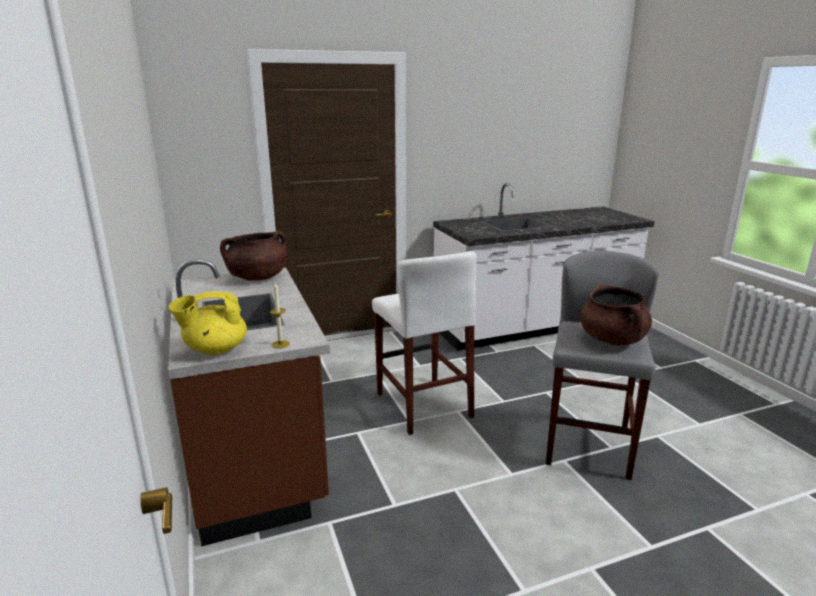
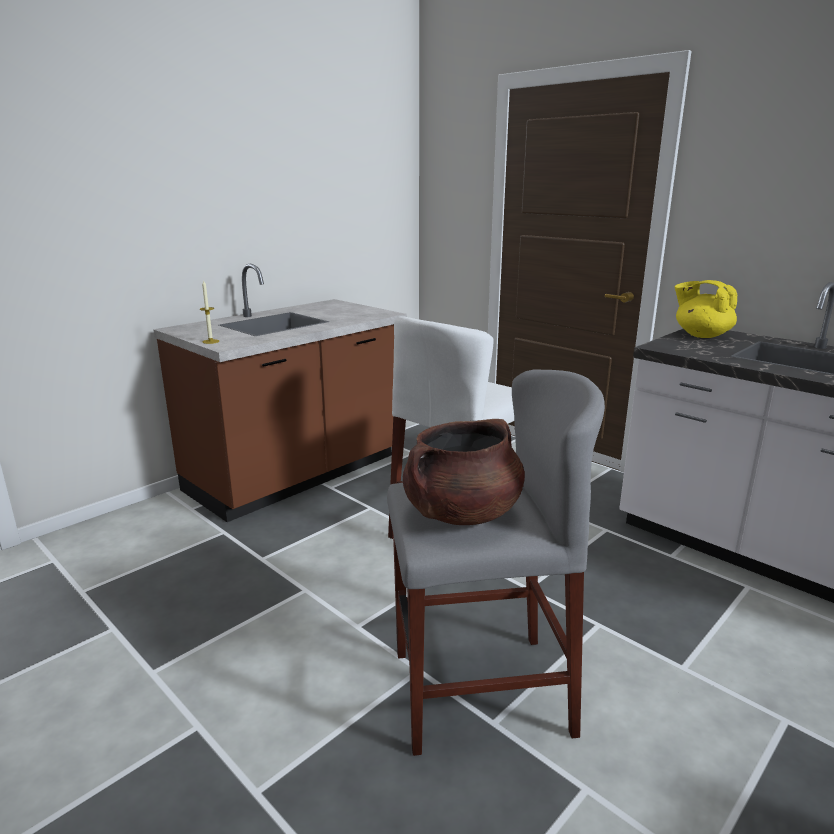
camera: 65 degrees right, 0 degrees up
(215, 349) = (191, 331): yellow teapot -> yellow teapot (701, 335)
(257, 277) = (364, 312): brown cooking pot -> none

